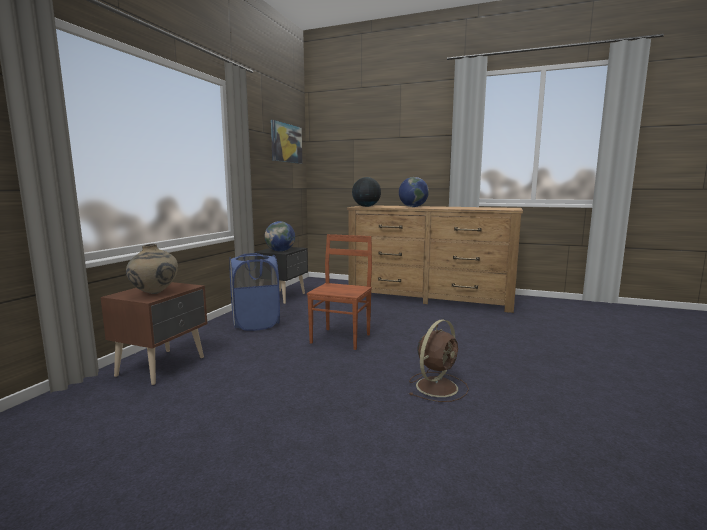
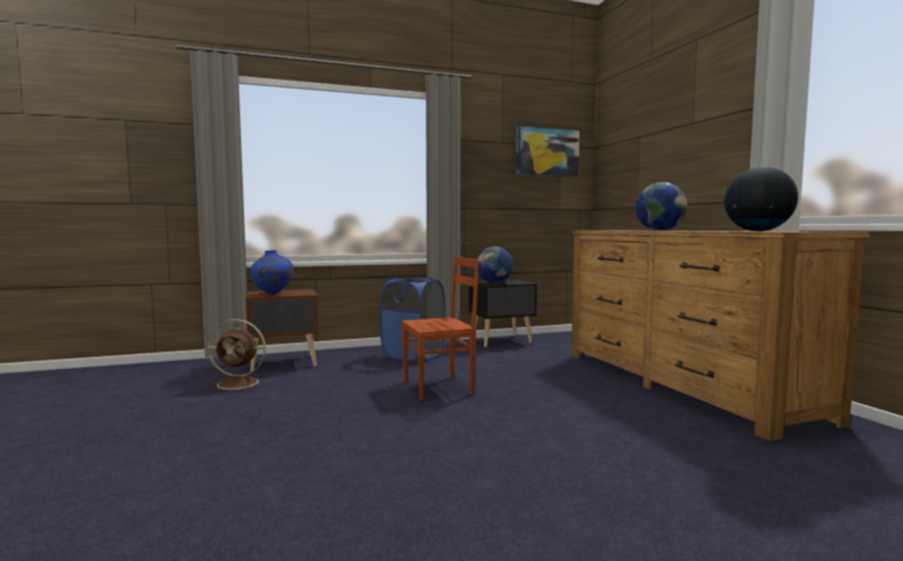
camera: 50 degrees right, 5 degrees down
(155, 294) = (272, 294): beige vase -> blue vase
(366, 206) = (602, 230): globe -> globe (758, 231)
(437, 386) = (384, 456): brown fan -> brown fan (240, 383)

